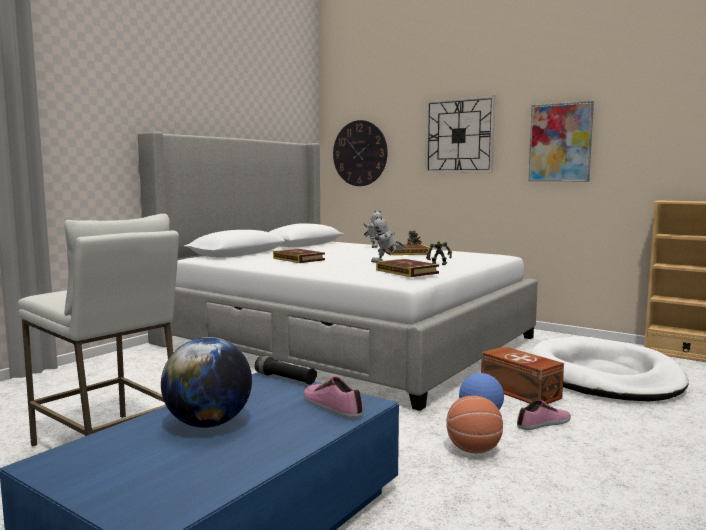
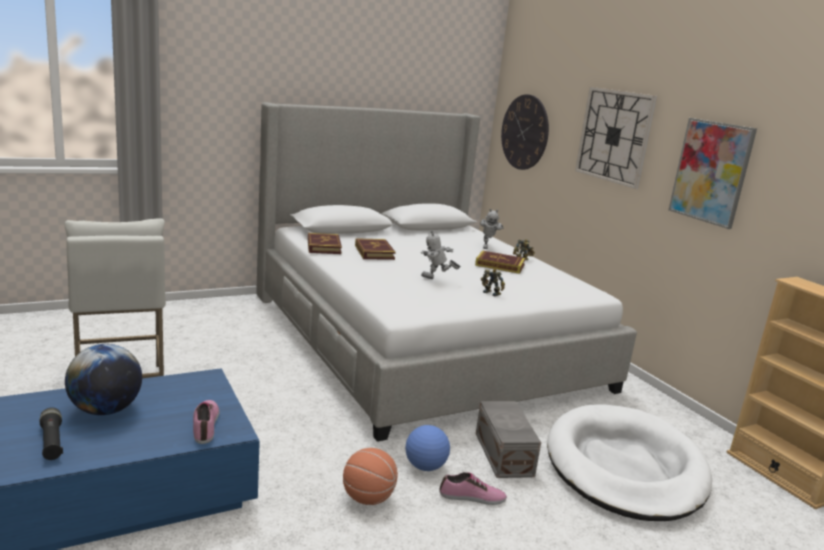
camera: 25 degrees right, 10 degrees up
(285, 379) = (217, 384): black flashlight -> black flashlight (52, 442)
(407, 271) = (425, 300): book -> book (323, 246)
(520, 392) = (503, 455): brown storage box -> grey storage box

